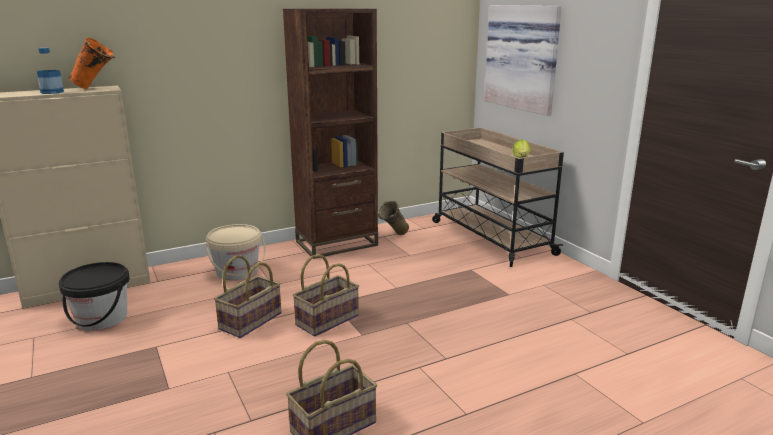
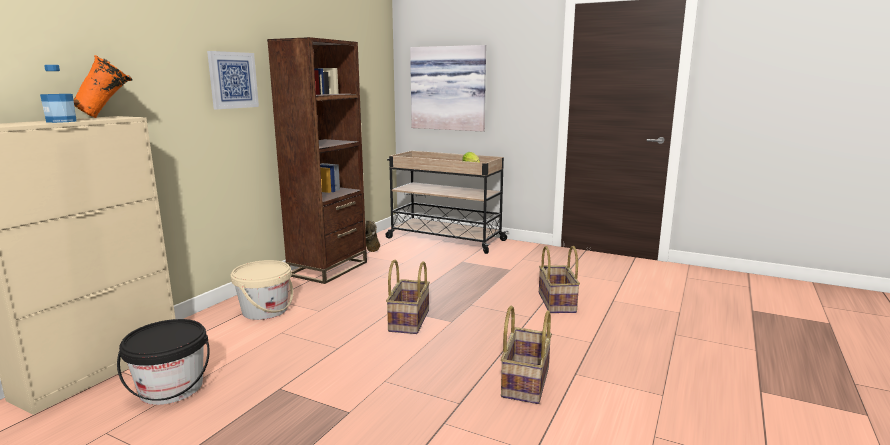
camera: 35 degrees left, 5 degrees down
(242, 50) = (232, 80): none -> picture
(251, 321) = (344, 341): basket -> basket (557, 302)

